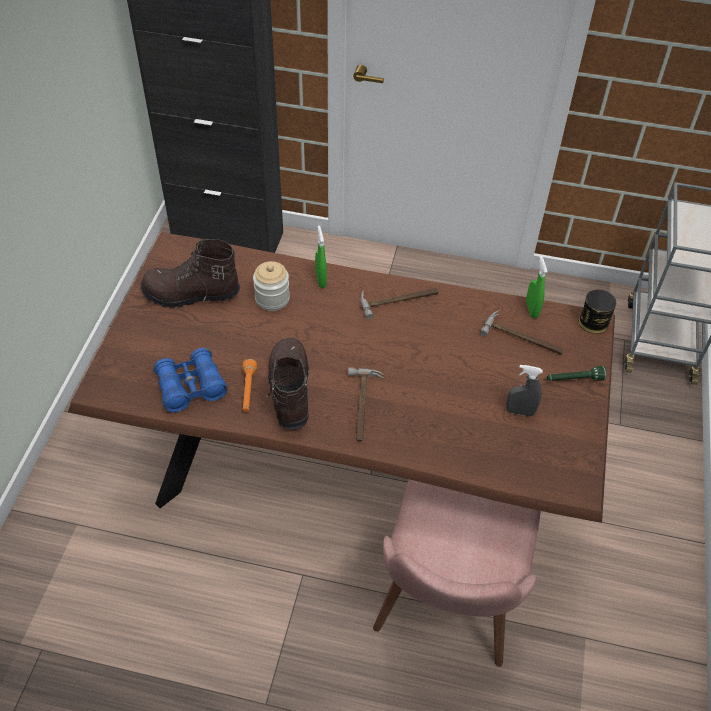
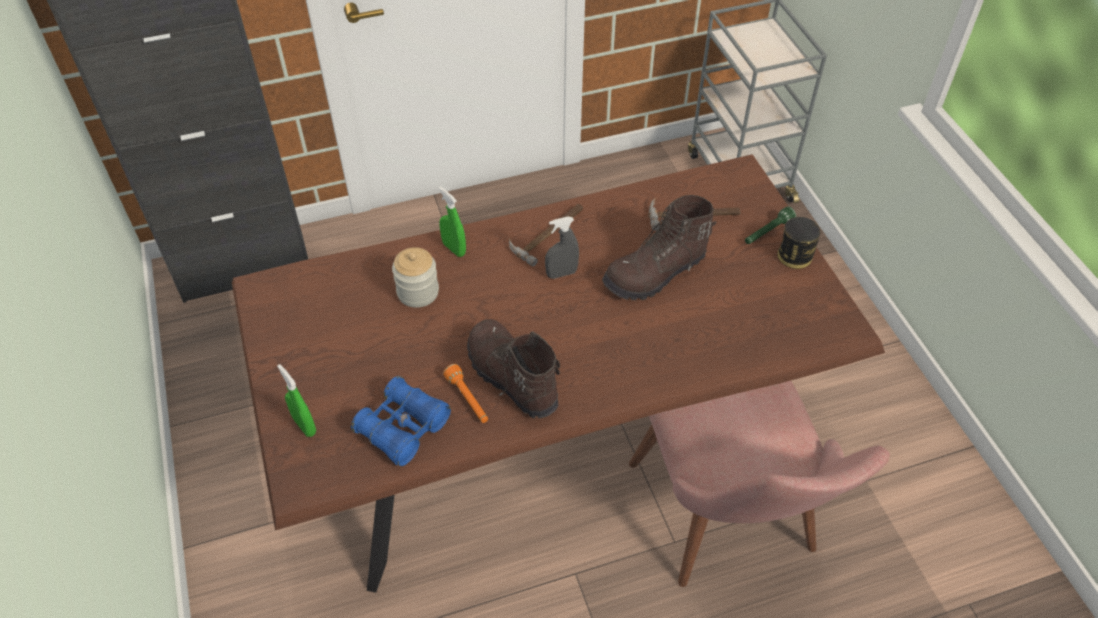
camera: 30 degrees left, 0 degrees up
(191, 294) = (324, 329): brown boot -> brown boot (656, 274)
(363, 406) = (597, 355): hammer -> none
(520, 412) = (744, 286): grey spray bottle -> grey spray bottle (561, 273)
(531, 309) = (680, 184): green spray bottle -> green spray bottle (304, 425)
(593, 322) = (743, 171): can -> can (794, 256)

